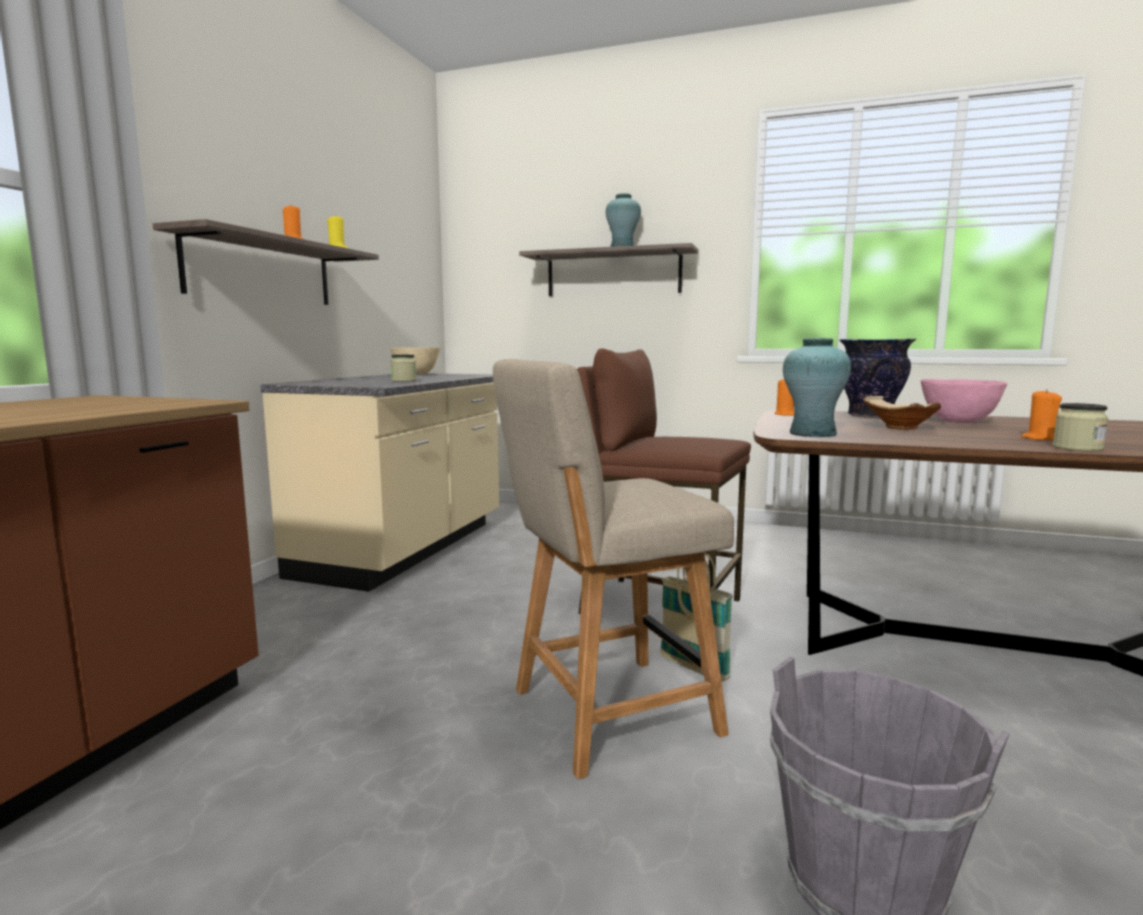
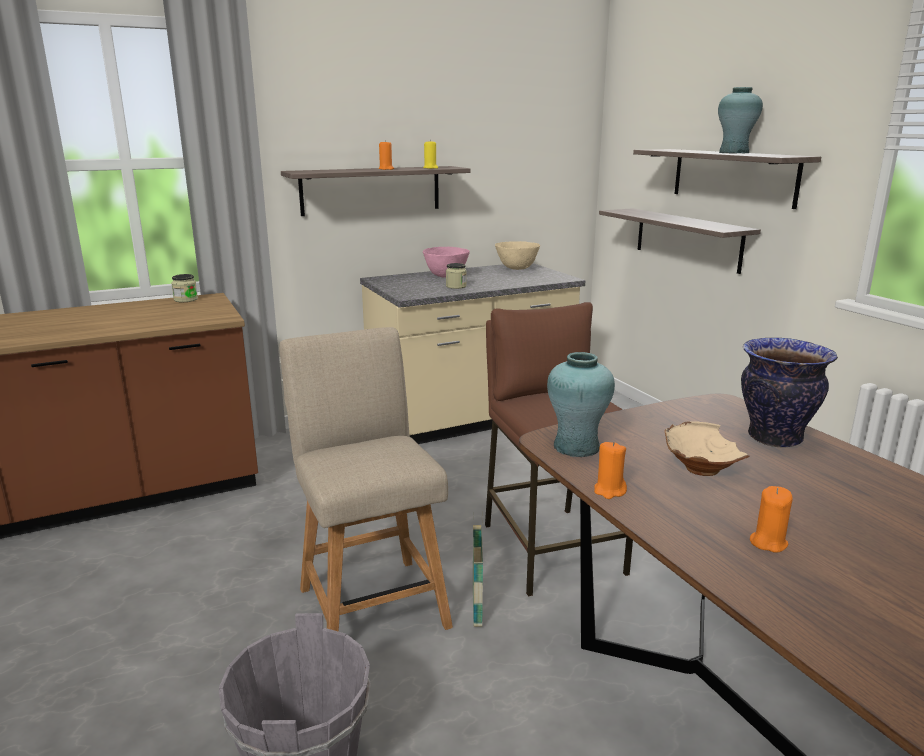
camera: 45 degrees right, 10 degrees up
(569, 335) = (687, 239): none -> shelf
(605, 714) = (371, 602): beige chair -> beige chair turned 45 degrees clockwise
(785, 414) = (692, 407): orange candle -> orange candle (609, 491)
(959, 422) = (830, 483): pink bowl -> pink bowl (445, 276)
(1077, 448) = (724, 569): jar -> jar (186, 300)

